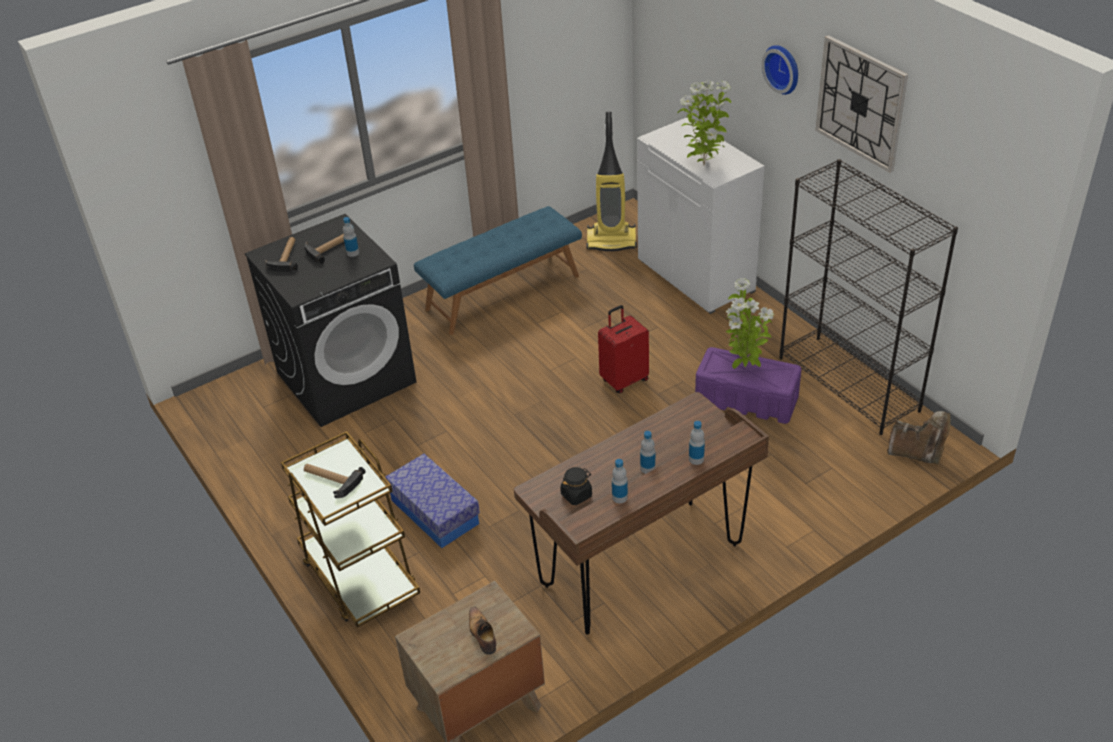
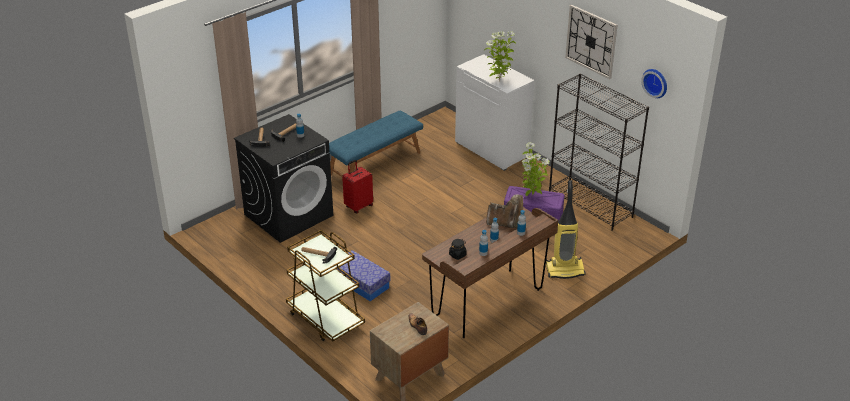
camera: 10 degrees left, 5 degrees down
(612, 241) = (436, 132): vacuum cleaner -> vacuum cleaner (565, 270)
(624, 380) = (459, 208): red suitcase -> red suitcase (358, 206)
(783, 68) = (545, 23): wall clock -> wall clock (656, 82)
(917, 454) = (633, 239): brown boot -> brown boot (505, 224)

